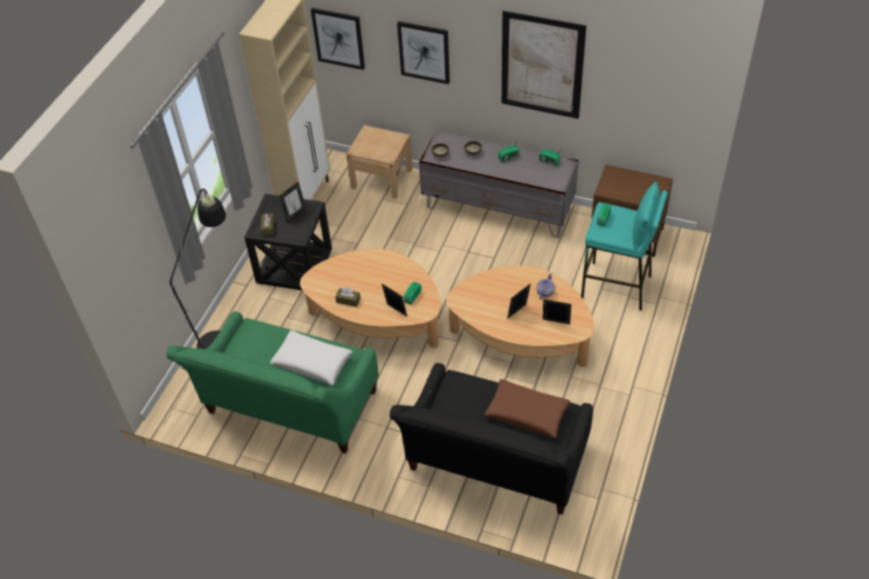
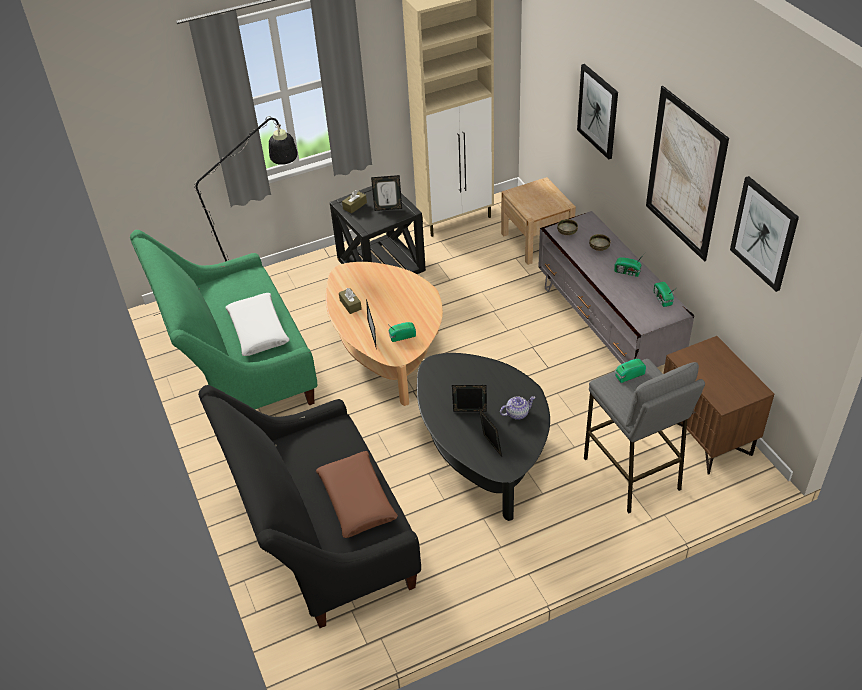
camera: 45 degrees right, 5 degrees down
(338, 38) = (543, 66): picture -> picture (764, 233)
(521, 338) = (483, 451): beige coffee table -> black coffee table
(616, 286) = (632, 473): turquoise stool -> grey stool

